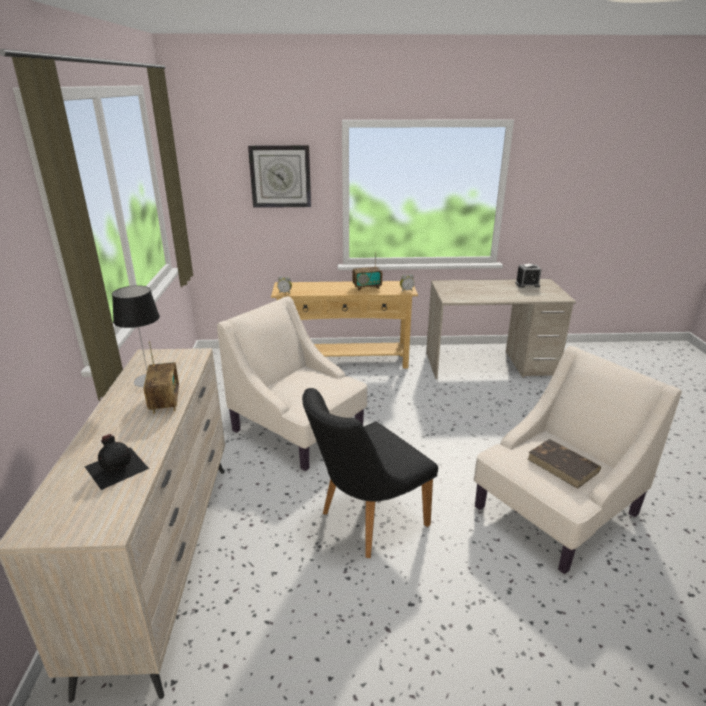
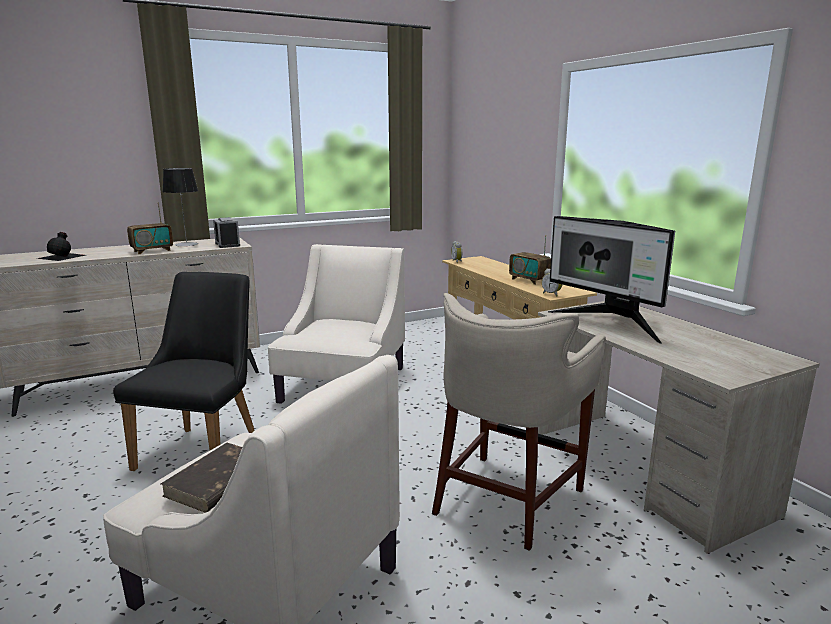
camera: 65 degrees right, 10 degrees down
(280, 176) = (510, 136): wall clock -> none
(365, 521) = (206, 447): black chair -> black chair turned 75 degrees clockwise
(476, 294) = (610, 323): none -> monitor
(498, 409) = (508, 499): none -> beige stool
(527, 284) = (733, 348): alarm clock -> alarm clock (227, 245)

